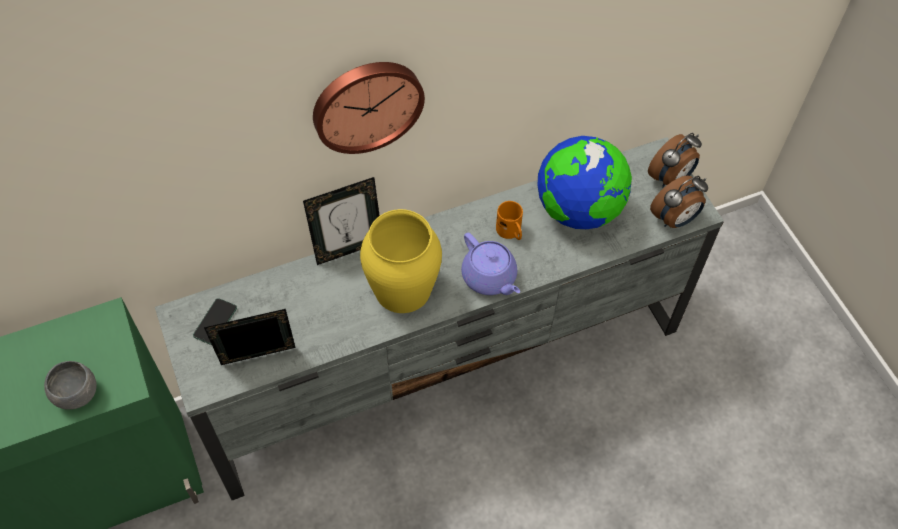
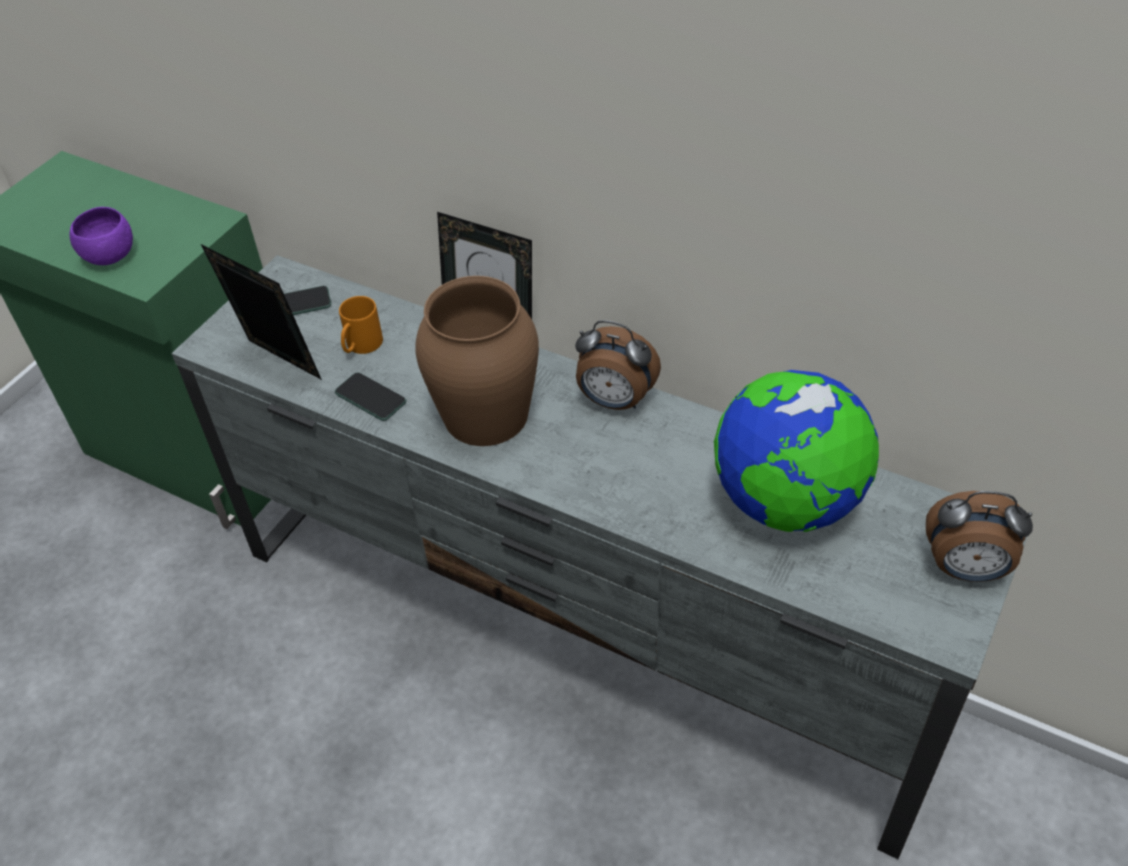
camera: 55 degrees right, 10 degrees down
(76, 394) = (109, 256): grey bowl -> purple bowl
(335, 332) = (370, 398): none -> phone
(366, 104) = (535, 108): wall clock -> none
(402, 288) = (486, 413): yellow vase -> brown vase
(489, 278) = (584, 480): purple teapot -> none
(511, 232) = (673, 458): orange mug -> orange mug (361, 346)
(674, 219) = (902, 617): alarm clock -> alarm clock (614, 401)

